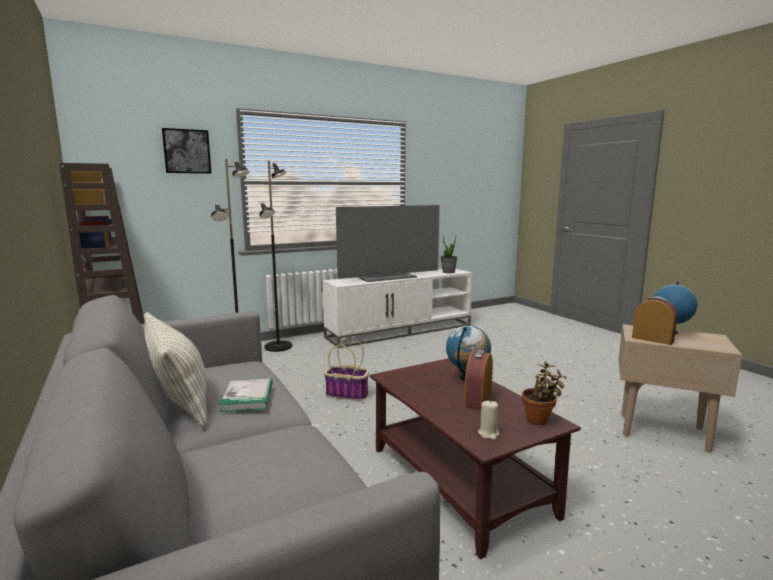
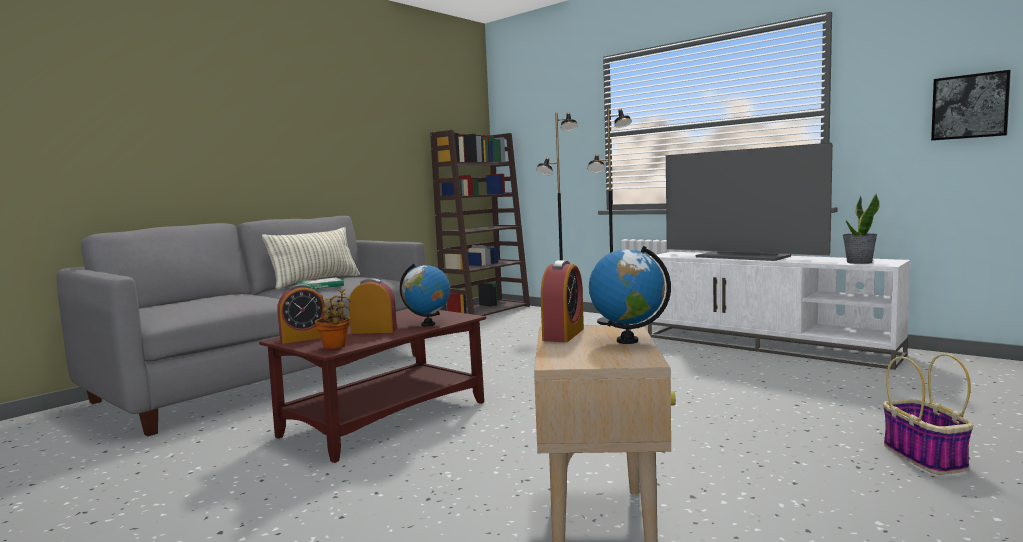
camera: 70 degrees right, 5 degrees down
(186, 151) = (562, 110): picture -> picture (970, 106)
(348, 394) = (528, 360): basket -> basket (925, 457)
(488, 433) = (304, 338): beige candle -> alarm clock

